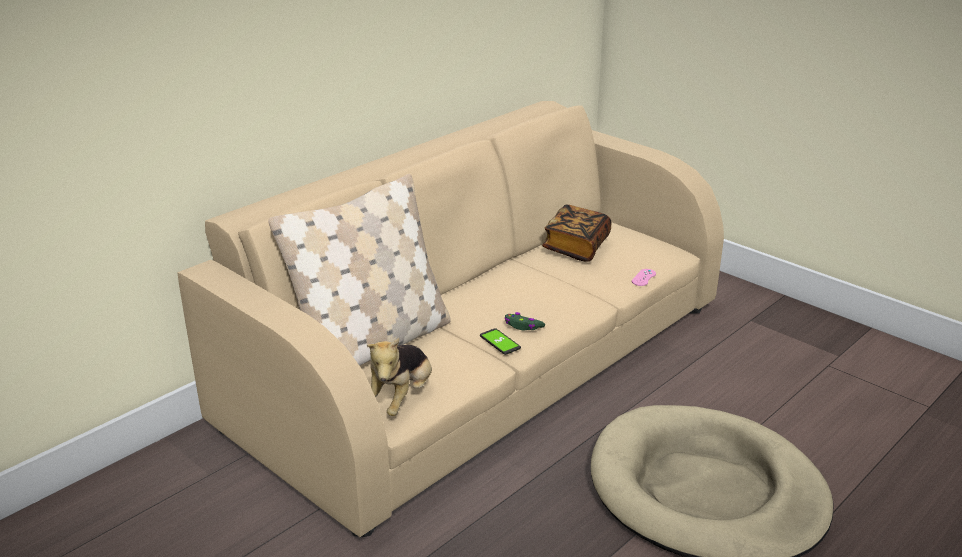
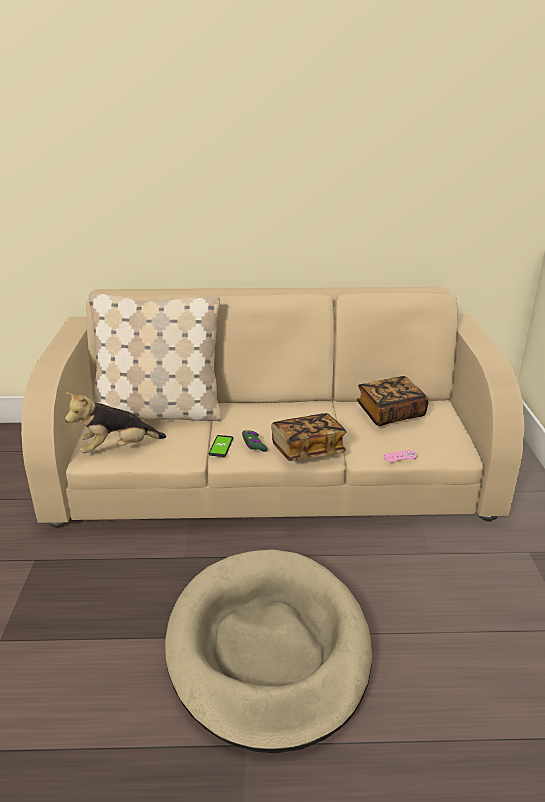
camera: 45 degrees right, 0 degrees up
(573, 308) = (307, 450): none -> book

